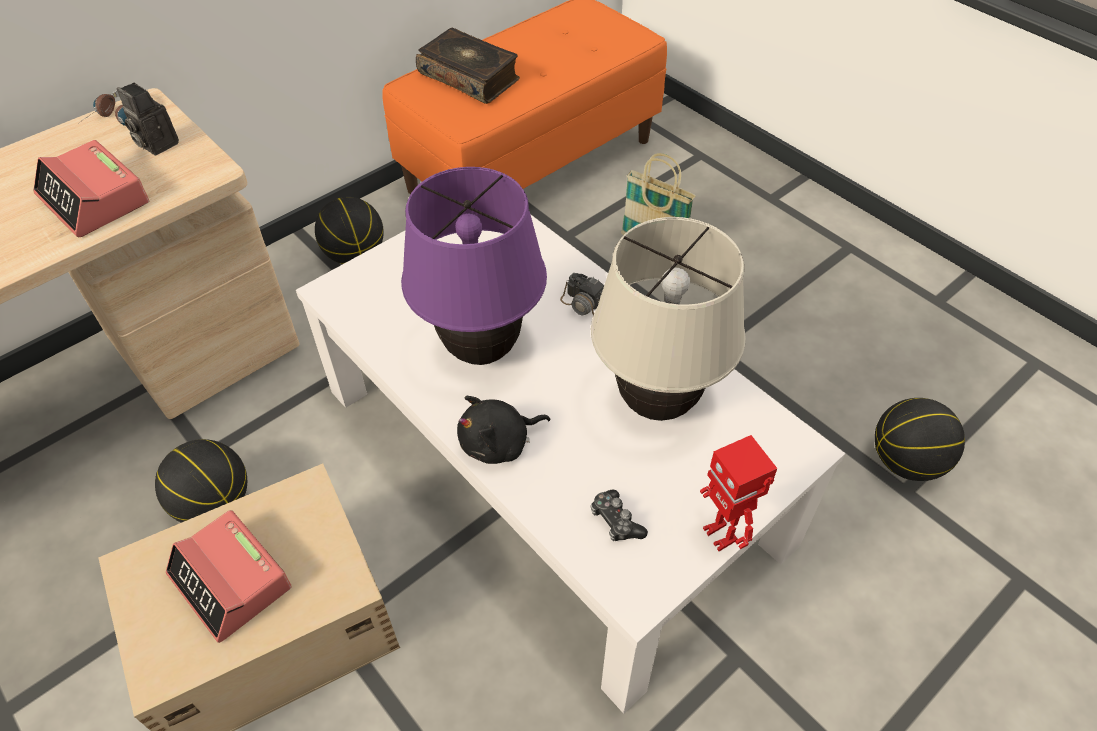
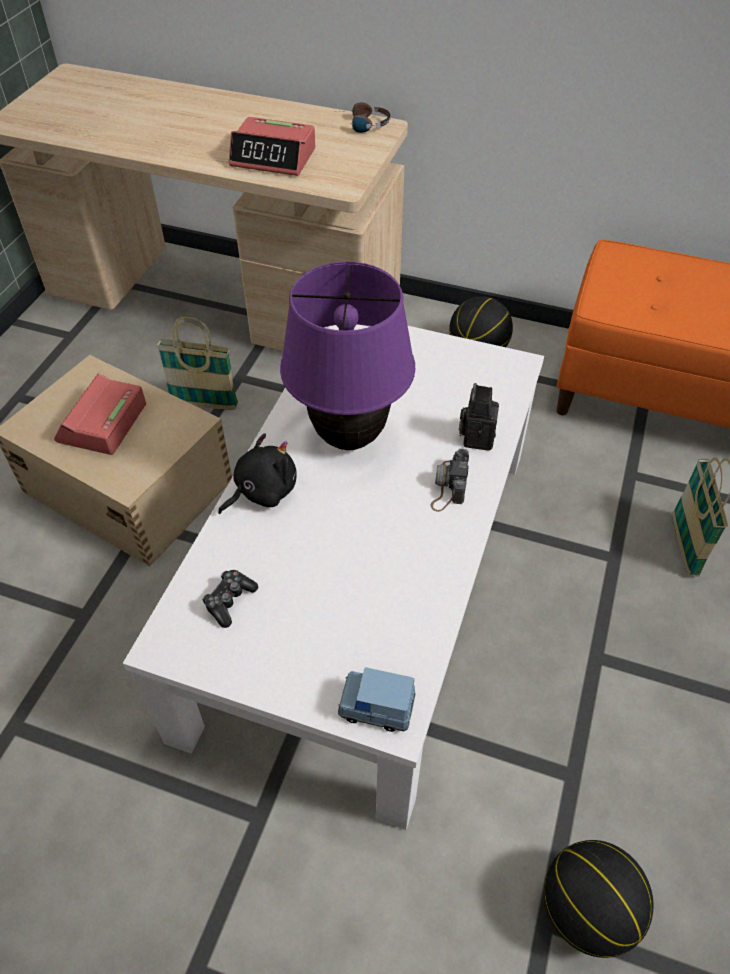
camera: 60 degrees right, 0 degrees up
(94, 200) = (273, 157): alarm clock -> alarm clock turned 90 degrees counterclockwise
(155, 144) = (349, 151): camera -> camera (476, 437)
(215, 503) = (204, 404): basketball -> basket
(470, 76) = (669, 279): book -> none
(499, 443) = (262, 491): black plush toy -> black plush toy turned 105 degrees clockwise
(656, 403) = (373, 579): beige table lamp -> none
(721, 534) = (257, 685): toy robot -> none
(784, 457) = (376, 707): none -> blue toy car

